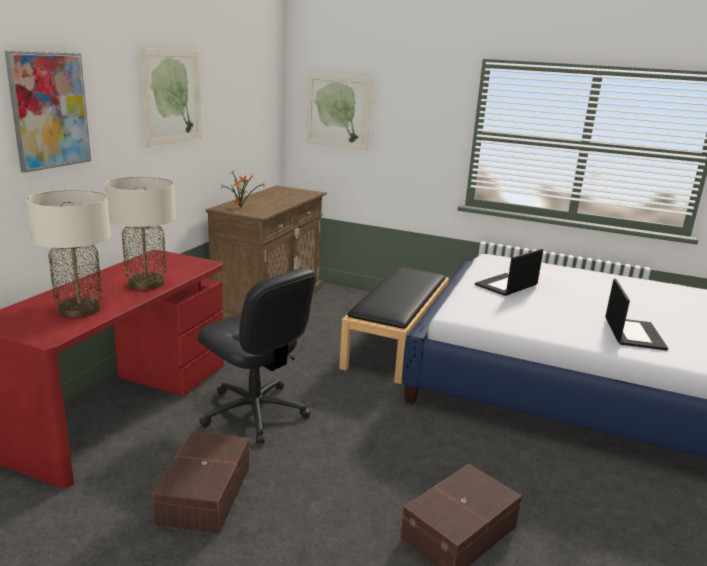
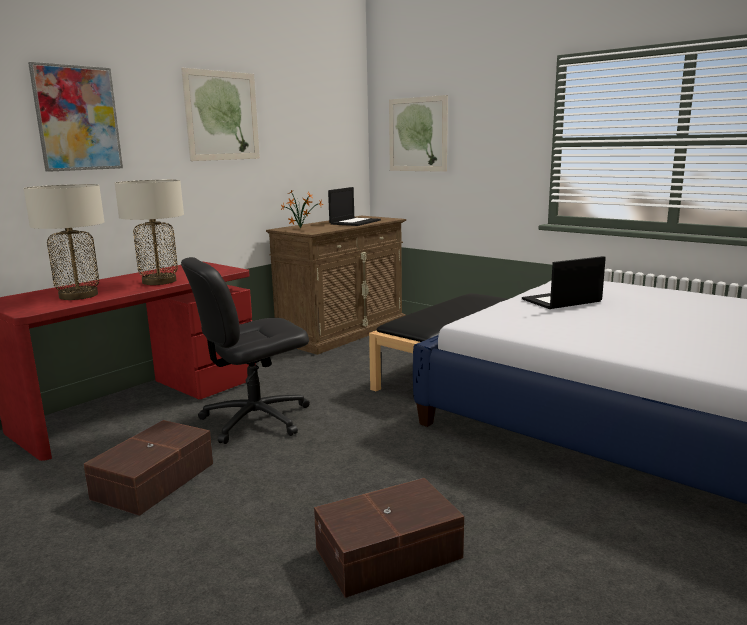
camera: 20 degrees right, 5 degrees down
(254, 412) = (255, 419): black office chair -> black office chair turned 90 degrees clockwise
(633, 333) = (690, 347): laptop -> laptop (355, 222)

